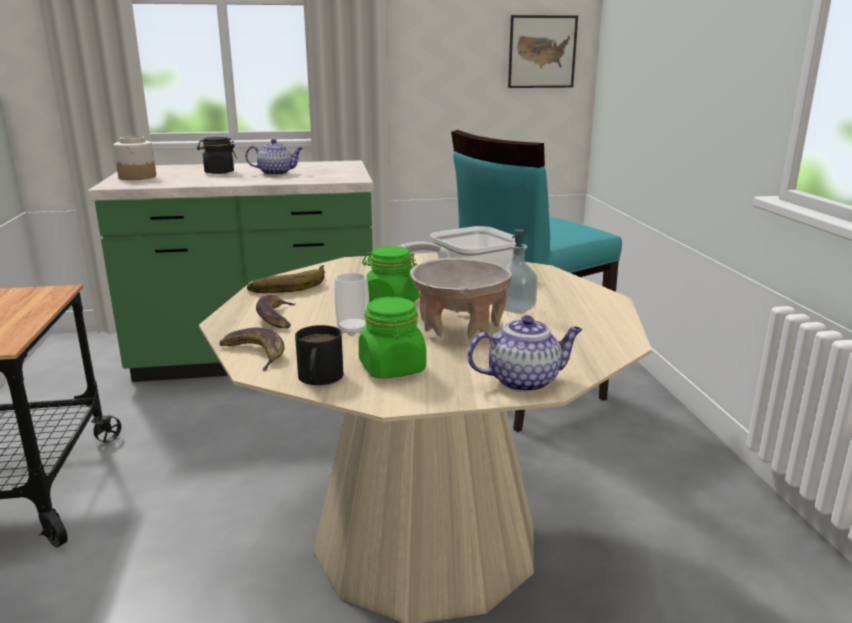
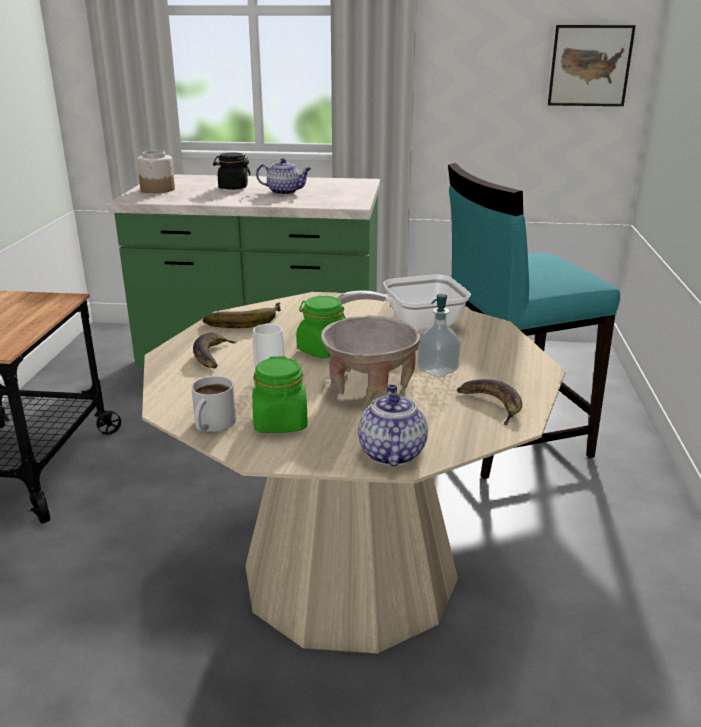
camera: 15 degrees right, 5 degrees up
(256, 353) = (174, 391): banana -> banana (492, 404)
(319, 379) = (211, 425): black mug -> white mug
(524, 381) = (391, 452): teapot -> teapot turned 90 degrees counterclockwise

